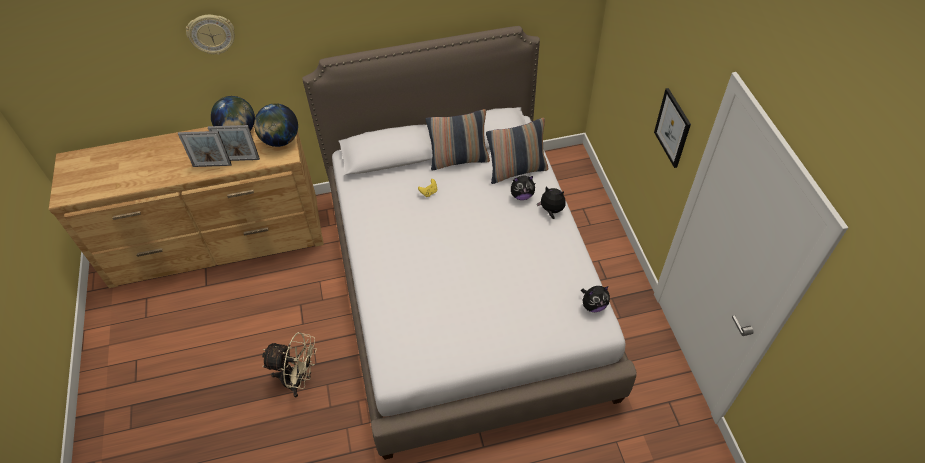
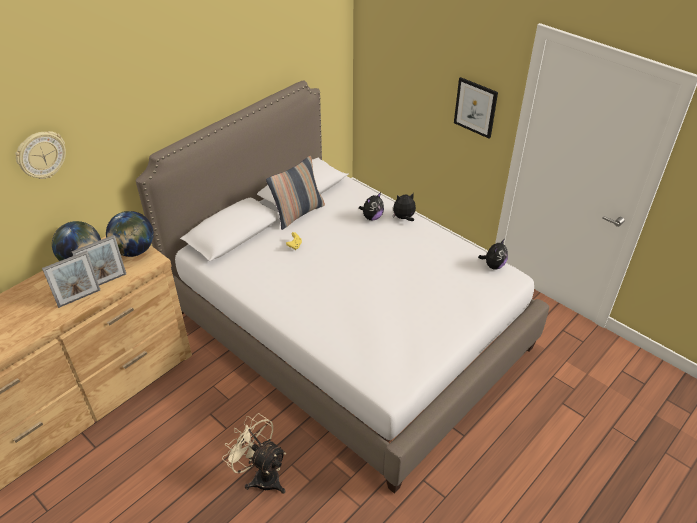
camera: 35 degrees left, 10 degrees down
(298, 380) = (261, 476): beige fan -> beige fan turned 120 degrees counterclockwise
(517, 170) = (352, 202): pillow -> none

